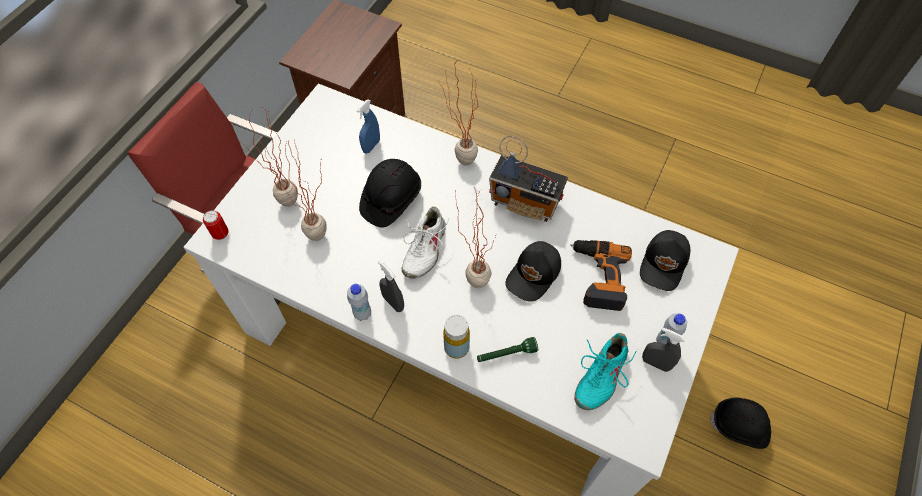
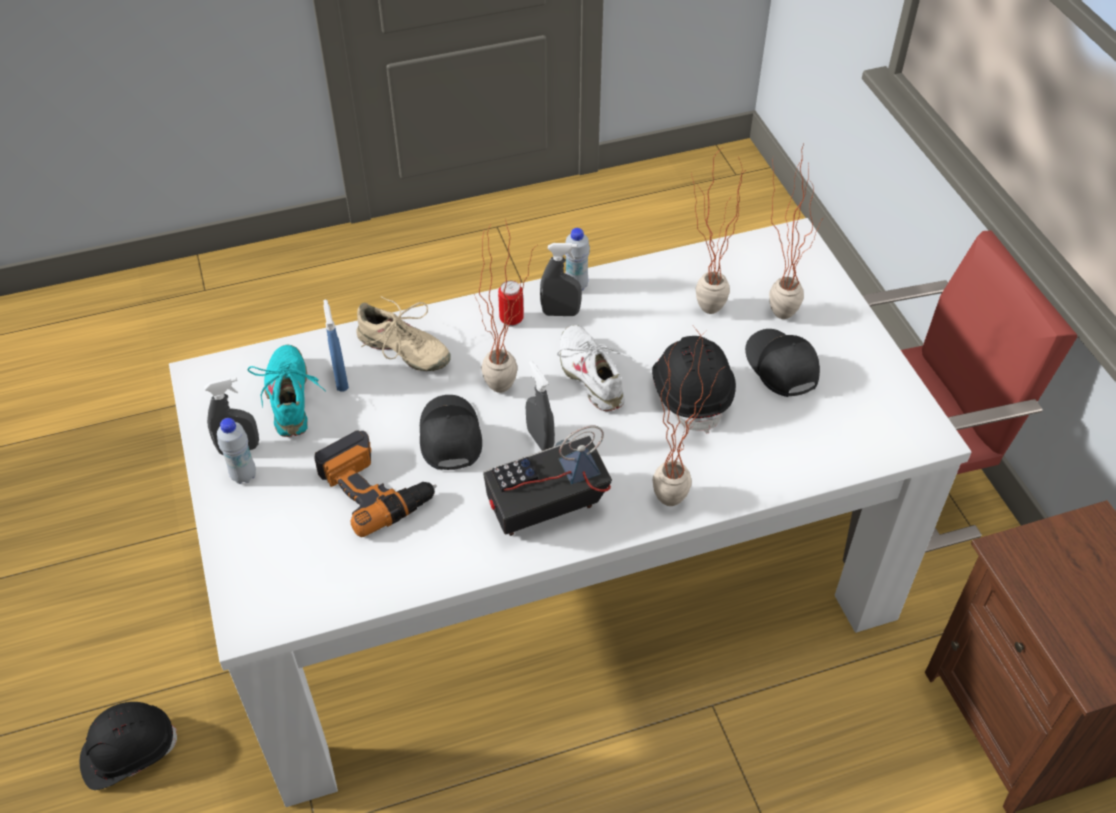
camera: 135 degrees right, 10 degrees down
(220, 234) = (795, 247): can -> can (511, 320)
(371, 146) = (795, 429): blue spray bottle -> blue spray bottle (341, 379)
(456, 347) = (457, 323): yellow bottle -> none
(490, 236) = (540, 439): none -> grey spray bottle
(506, 354) = (403, 351): green flashlight -> beige shoe
(664, 264) = (305, 562): black cap -> black cap (780, 367)

